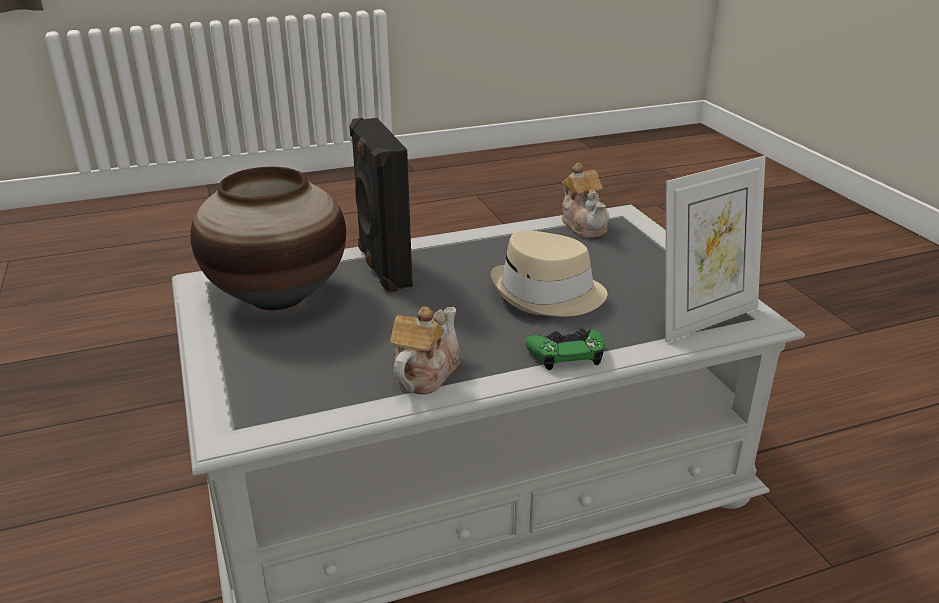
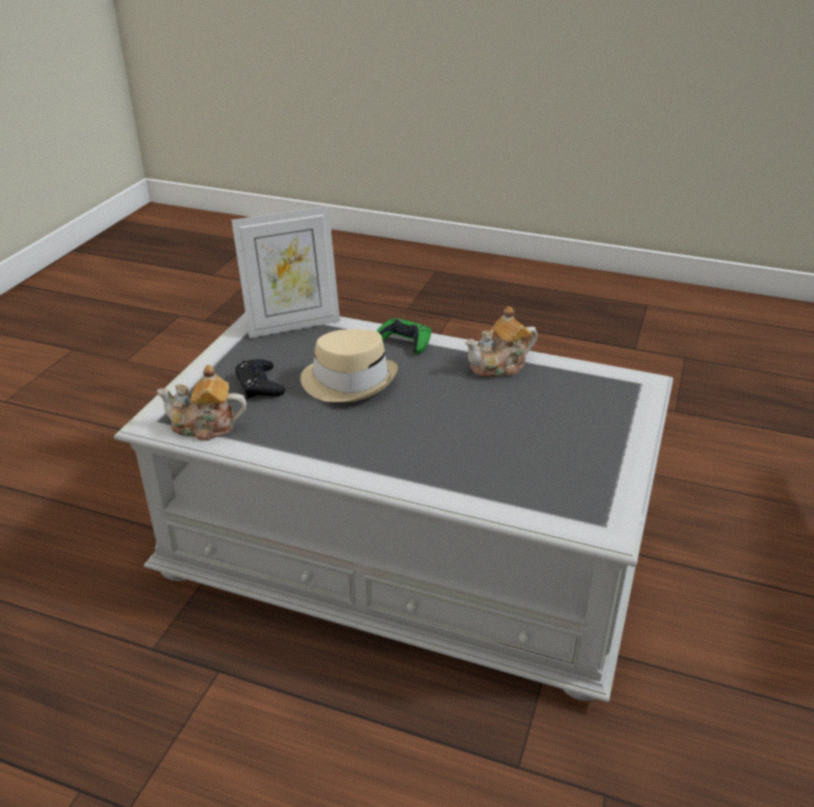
camera: 140 degrees left, 5 degrees up
(278, 297) = (549, 473): vase -> none
(382, 268) = (434, 463): black speaker -> none
(584, 224) = (205, 427): teapot -> teapot turned 105 degrees counterclockwise
(610, 261) = (260, 384): none -> black game controller
(703, 318) = (292, 325): picture frame -> picture frame turned 150 degrees clockwise

